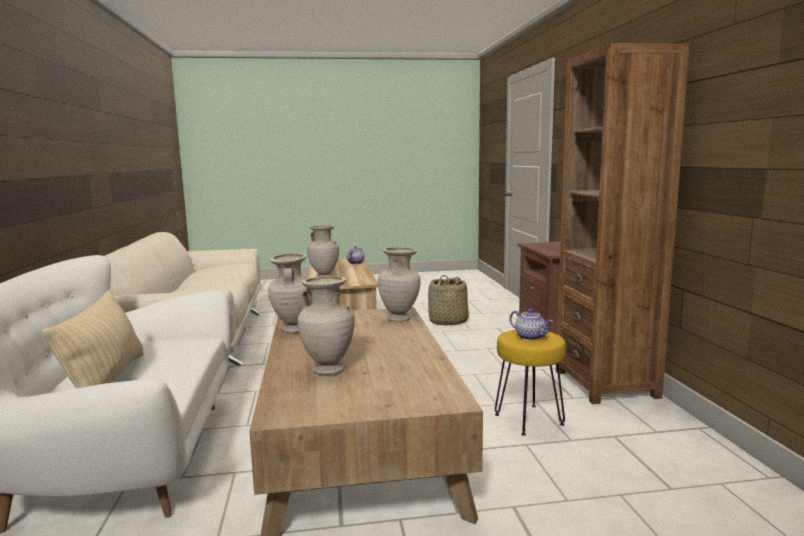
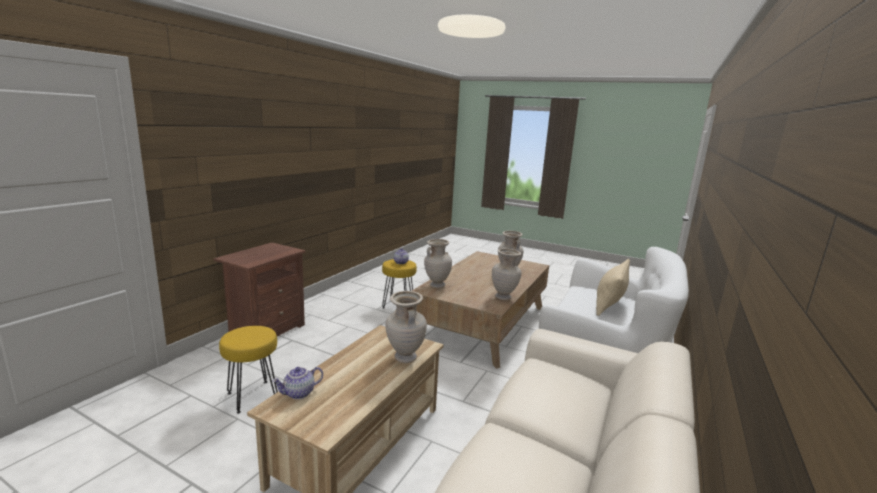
camera: 145 degrees left, 5 degrees up
(448, 322) = (253, 396): basket -> yellow stool
(606, 384) = (327, 302): brown bookcase -> none

